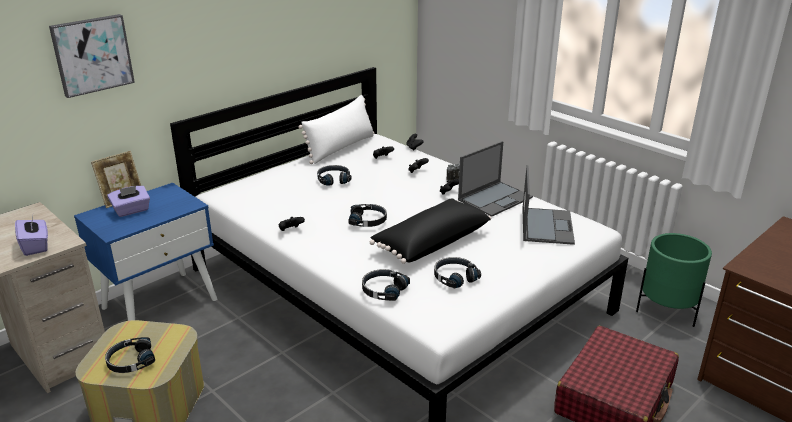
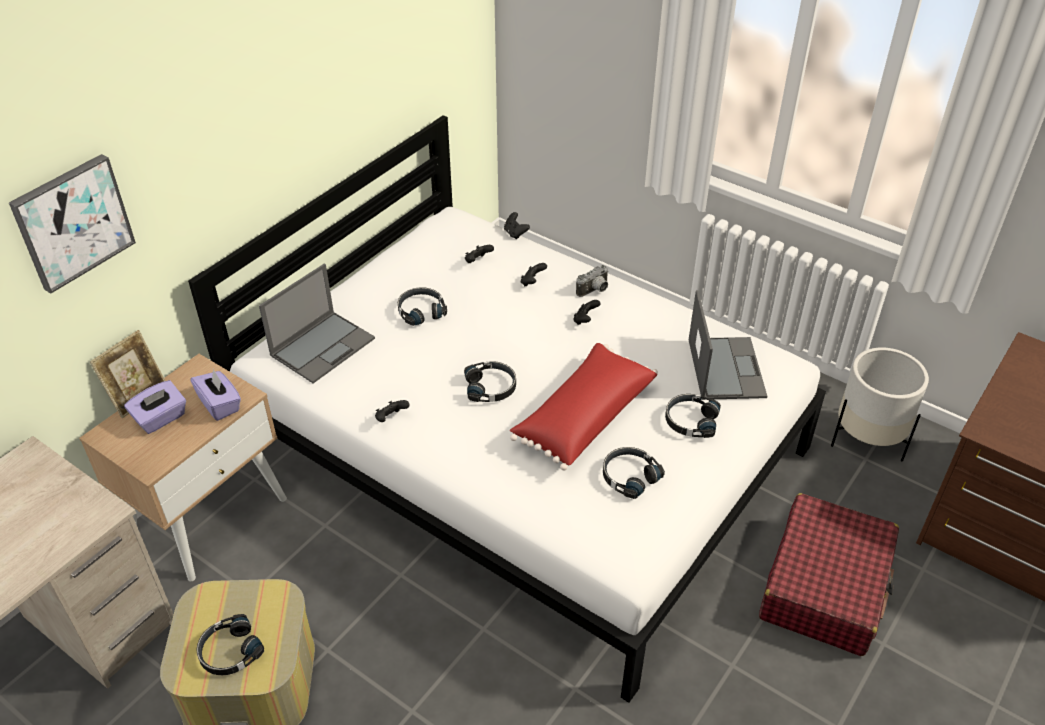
camera: 10 degrees left, 15 degrees up
(36, 246) = (66, 526): purple tissue box -> purple tissue box (220, 405)
(160, 303) = (209, 515): blue nightstand -> beige nightstand
(341, 148) = (412, 244): white pillow -> none
(383, 290) = (545, 512): black headphones -> black headphones (690, 421)
(430, 242) = (583, 417): black pillow -> red pillow
(495, 198) = (649, 323): laptop -> laptop (323, 346)
(667, 310) = (867, 439): green planter -> white planter

